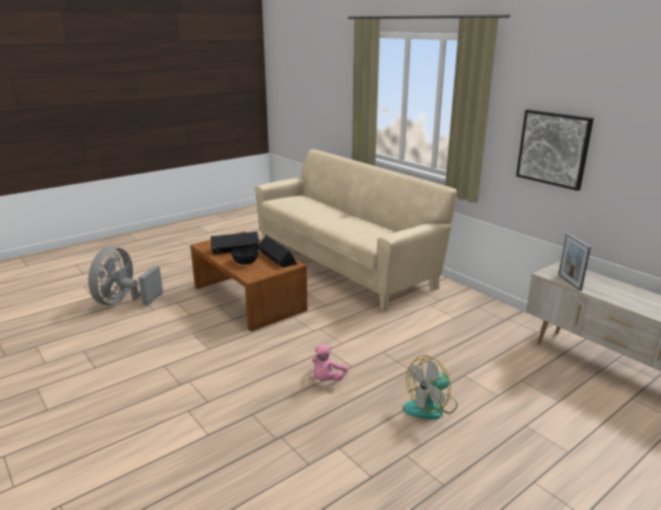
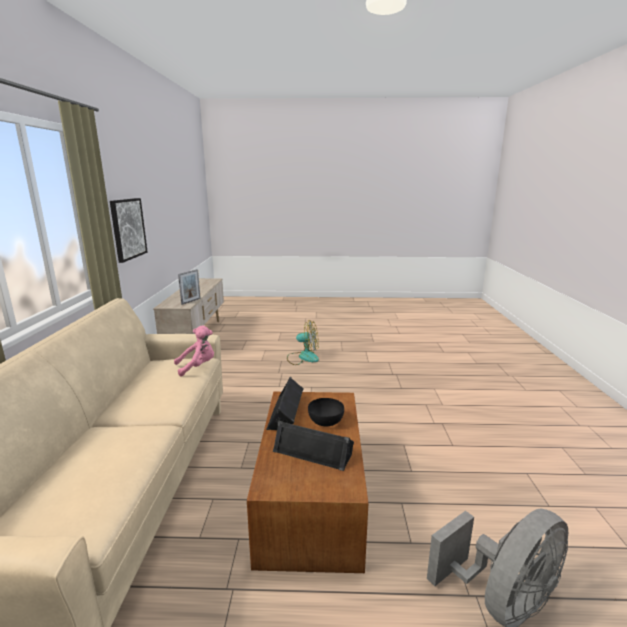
camera: 140 degrees left, 5 degrees down
(327, 379) = (336, 386): pink plush toy -> pink plush toy (197, 367)

